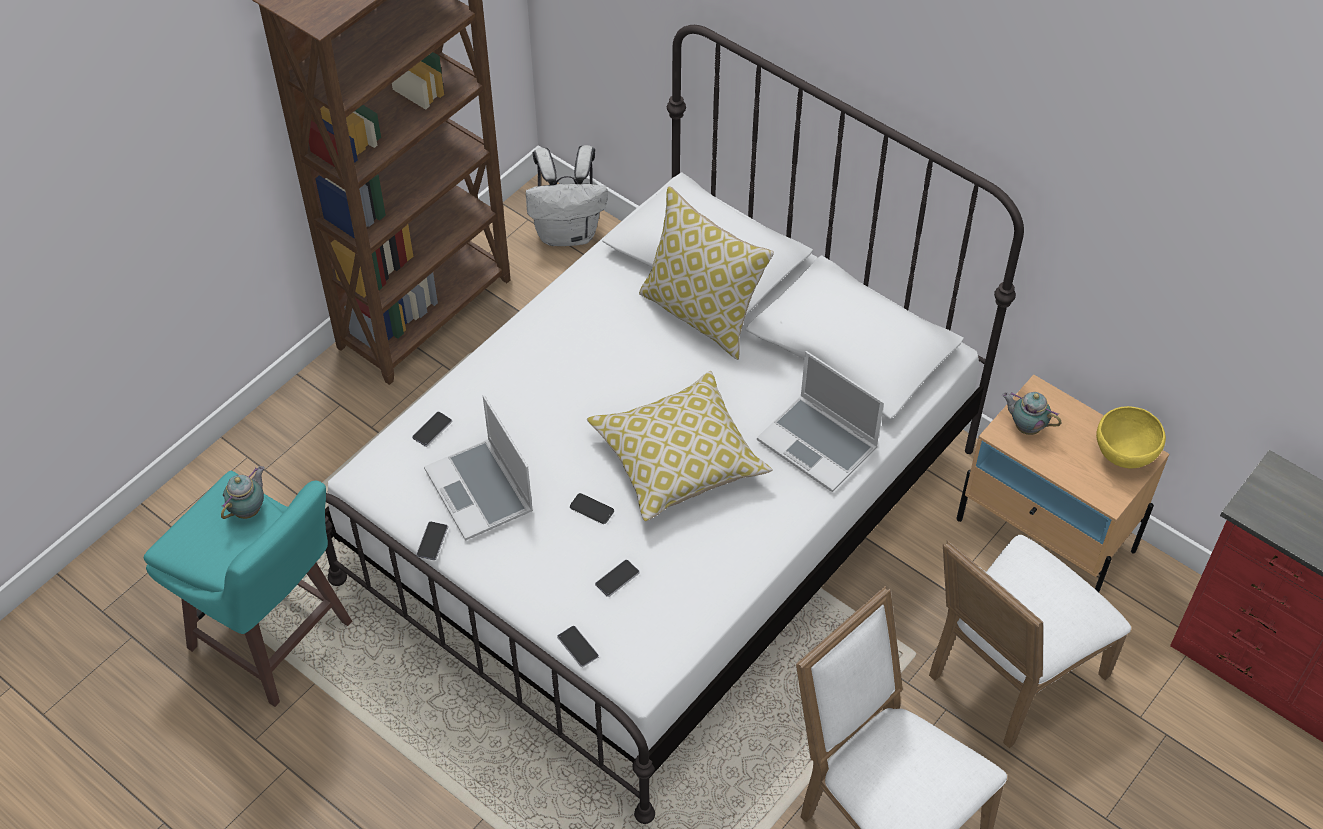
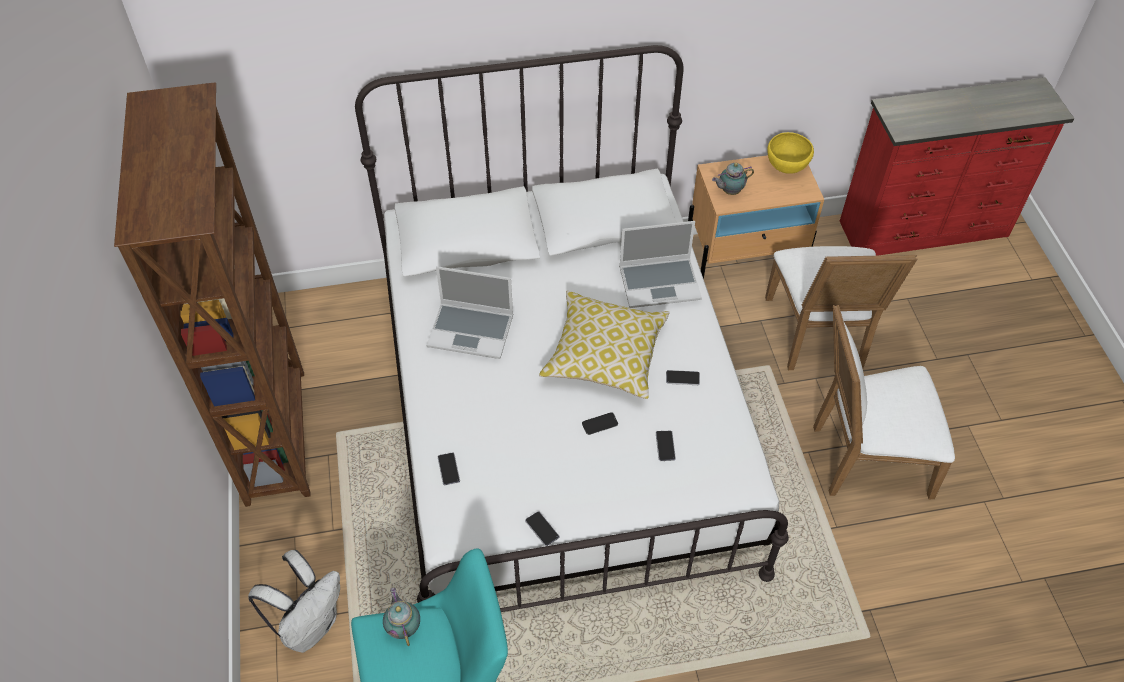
camera: 50 degrees left, 0 degrees up
(481, 491) = (527, 474): laptop -> laptop (472, 330)
(568, 232) = (303, 317): white backpack -> white backpack (310, 625)
(578, 647) = (698, 501): phone -> phone (682, 378)
(702, 314) = (507, 270): pillow -> none

